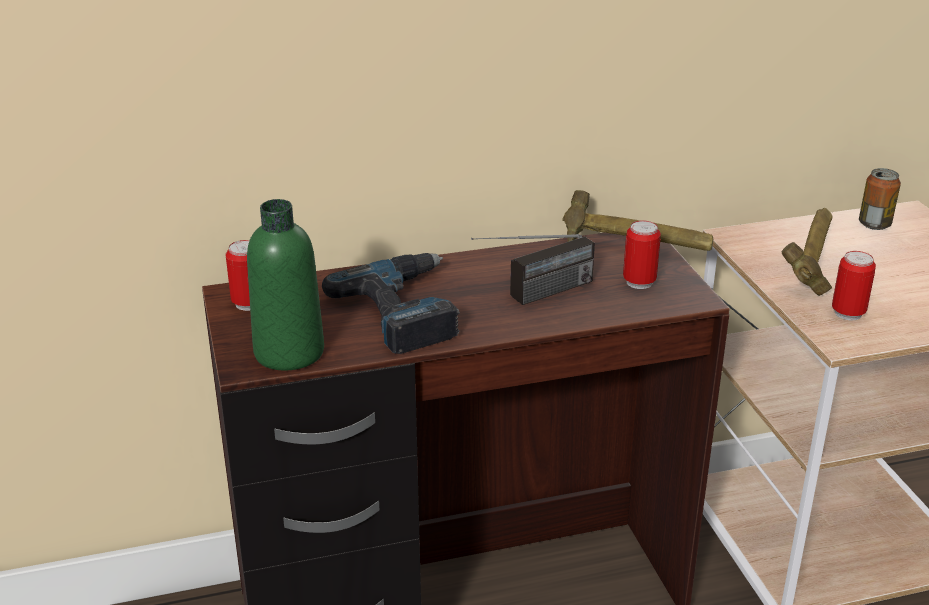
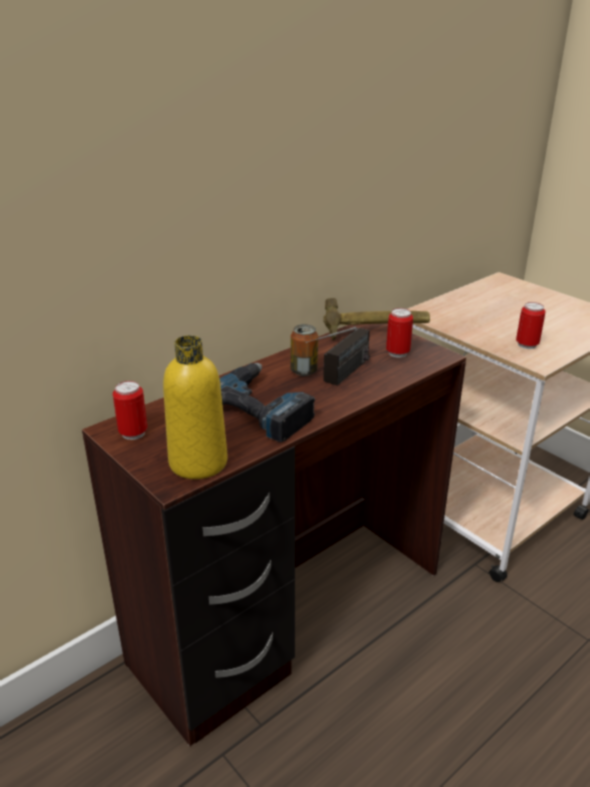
camera: 25 degrees left, 0 degrees up
(289, 352) = (198, 462): green bottle -> yellow bottle
(812, 263) = (478, 319): hammer -> none
(874, 224) = (490, 290): can -> can (304, 371)

